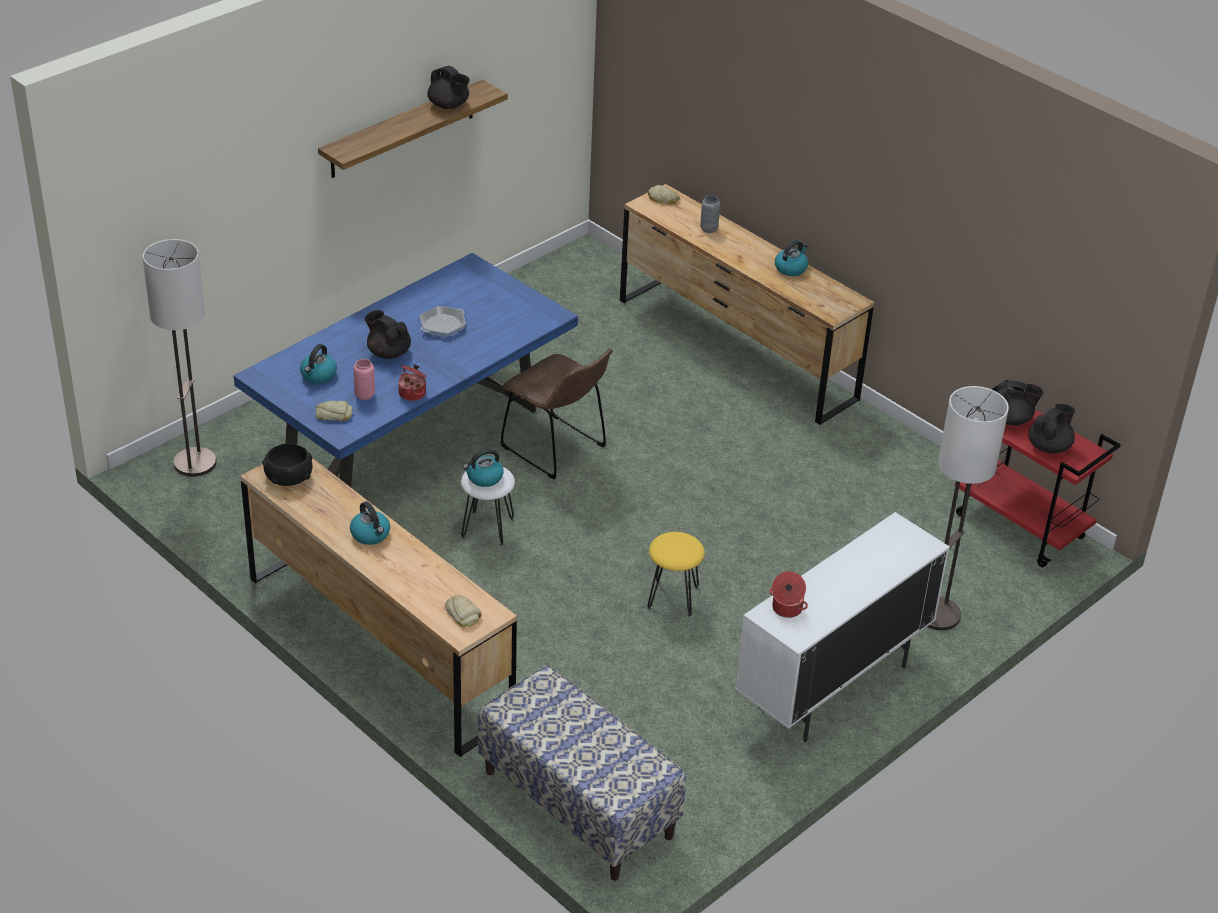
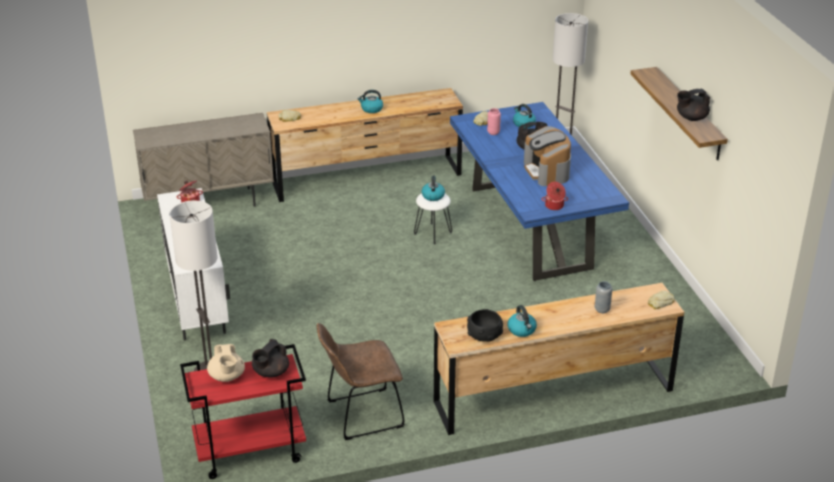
camera: 120 degrees right, 5 degrees down
(288, 476) = (438, 98): black bowl -> black bowl (484, 334)
(413, 393) = (483, 146): cooking pot -> cooking pot (554, 206)
(442, 325) = (547, 171): frying pan -> coffee machine
(557, 449) = (488, 278): brown chair -> brown chair (361, 415)
(577, 804) = (209, 203): bench -> beige cabinet
(673, 598) = (319, 277): yellow stool -> none
(1049, 446) = (227, 377): black teapot -> beige teapot

